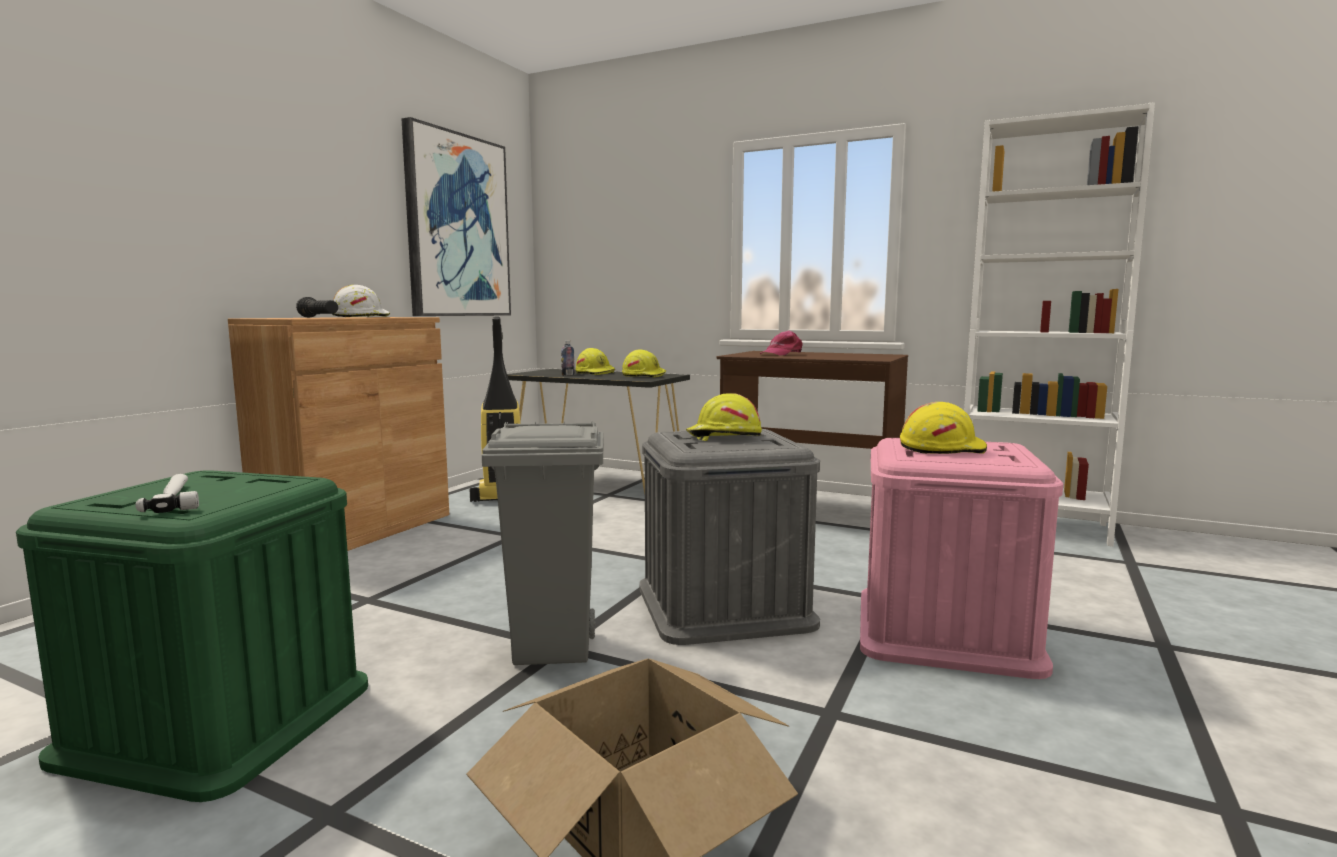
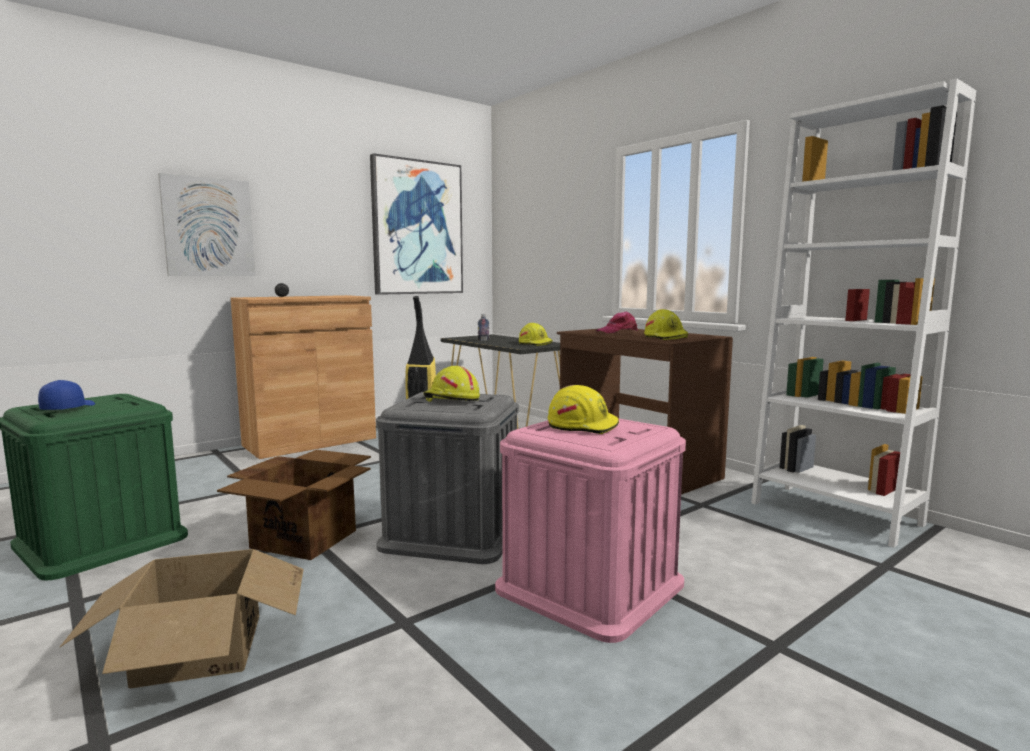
camera: 25 degrees right, 0 degrees up
(176, 497) = (67, 408): hammer -> blue cap
(190, 205) = (208, 227): none -> picture
(361, 317) = (322, 296): white hard hat -> none
(554, 649) = (305, 538): grey trash can -> cardboard box
(595, 373) = (508, 339): yellow hard hat -> yellow hard hat (666, 337)

